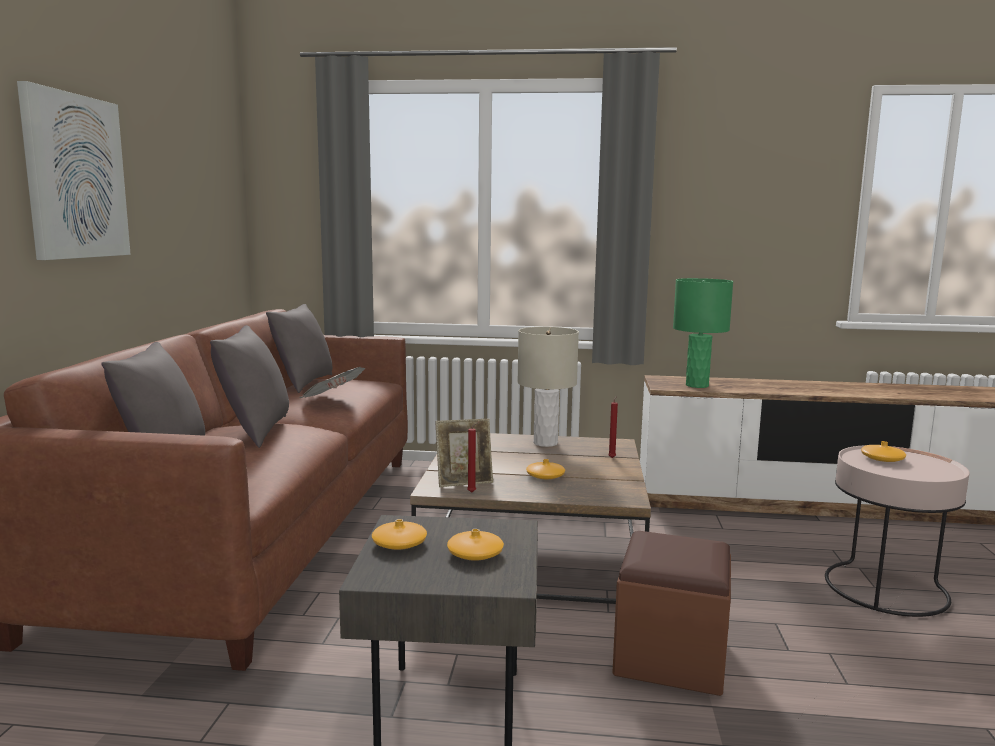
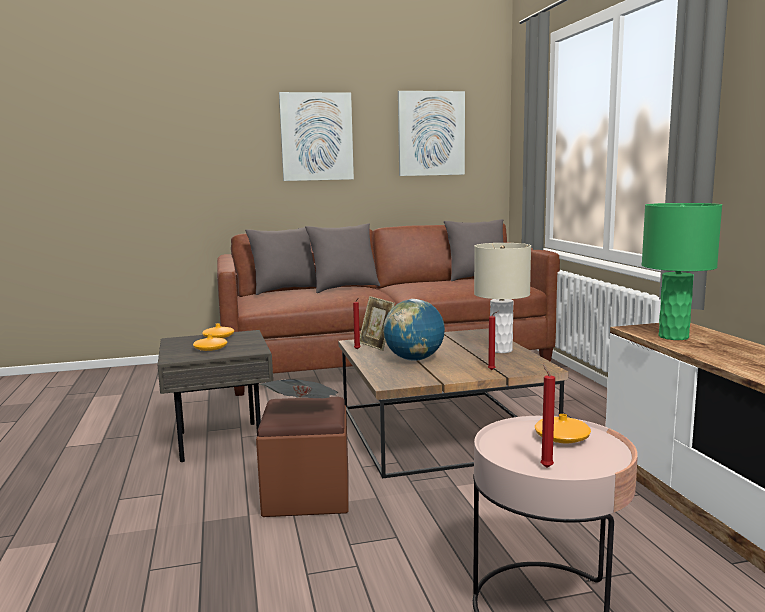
camera: 70 degrees right, 0 degrees up
(191, 184) = (431, 133): none -> picture
(332, 400) = (439, 286): newspaper -> newspaper (303, 410)
(545, 476) = (414, 359): orange vase -> globe
(942, 472) = (545, 466): none -> red candle

